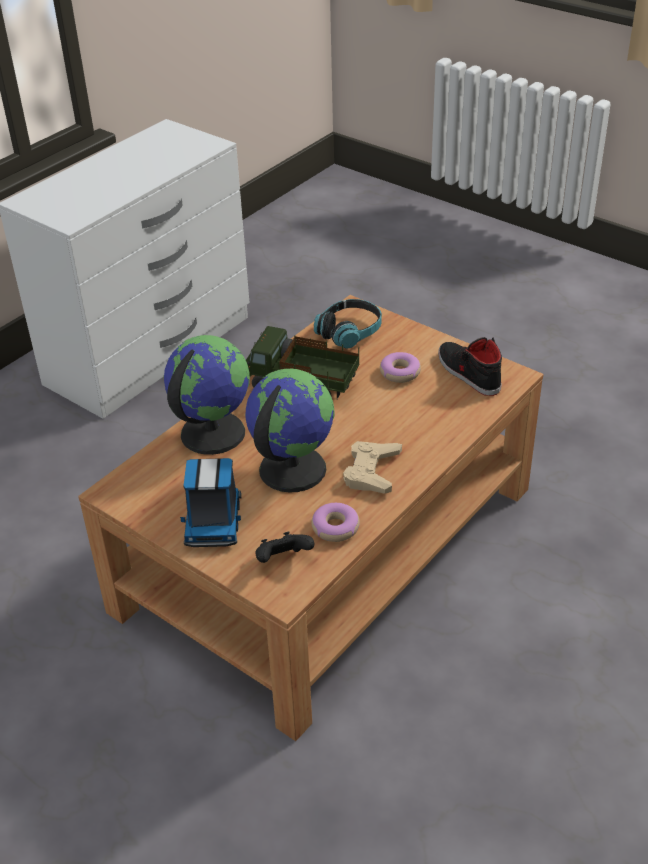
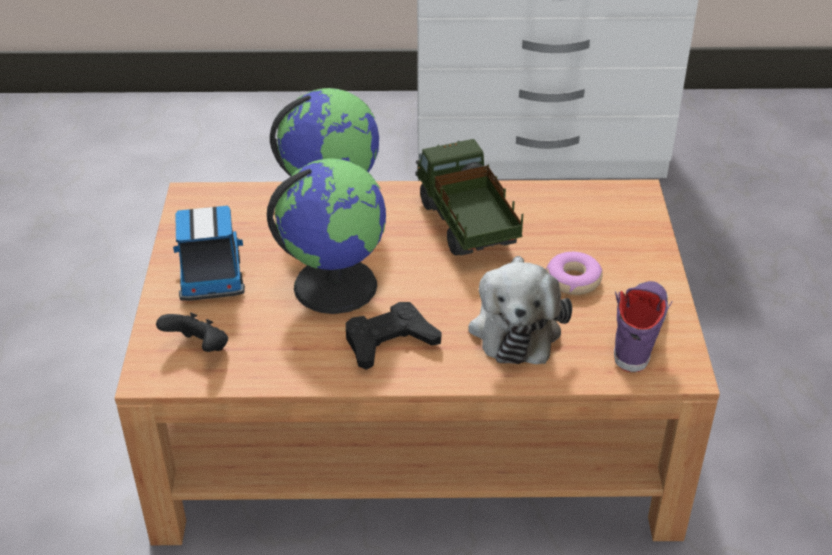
camera: 50 degrees right, 0 degrees up
(213, 520) = (211, 275): toy truck -> toy truck turned 120 degrees clockwise
(335, 527) = (279, 359): donut -> none
(349, 332) = (594, 211): headphones -> none
(372, 471) = (389, 341): beige game controller -> black game controller
(414, 415) = (515, 326): none -> plush toy
(467, 373) = (638, 330): black shoe -> purple shoe

